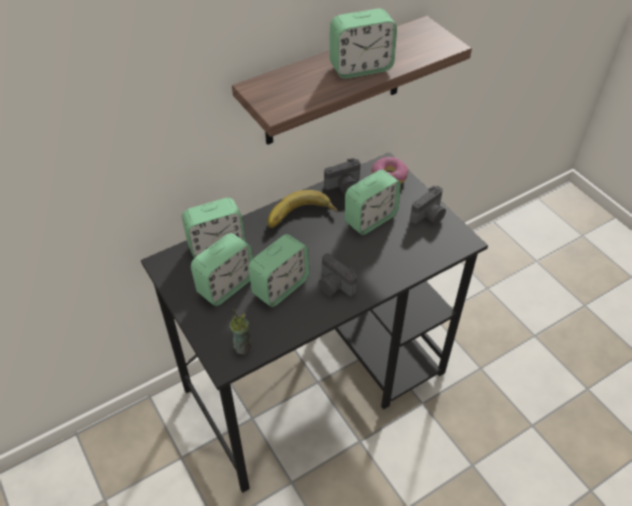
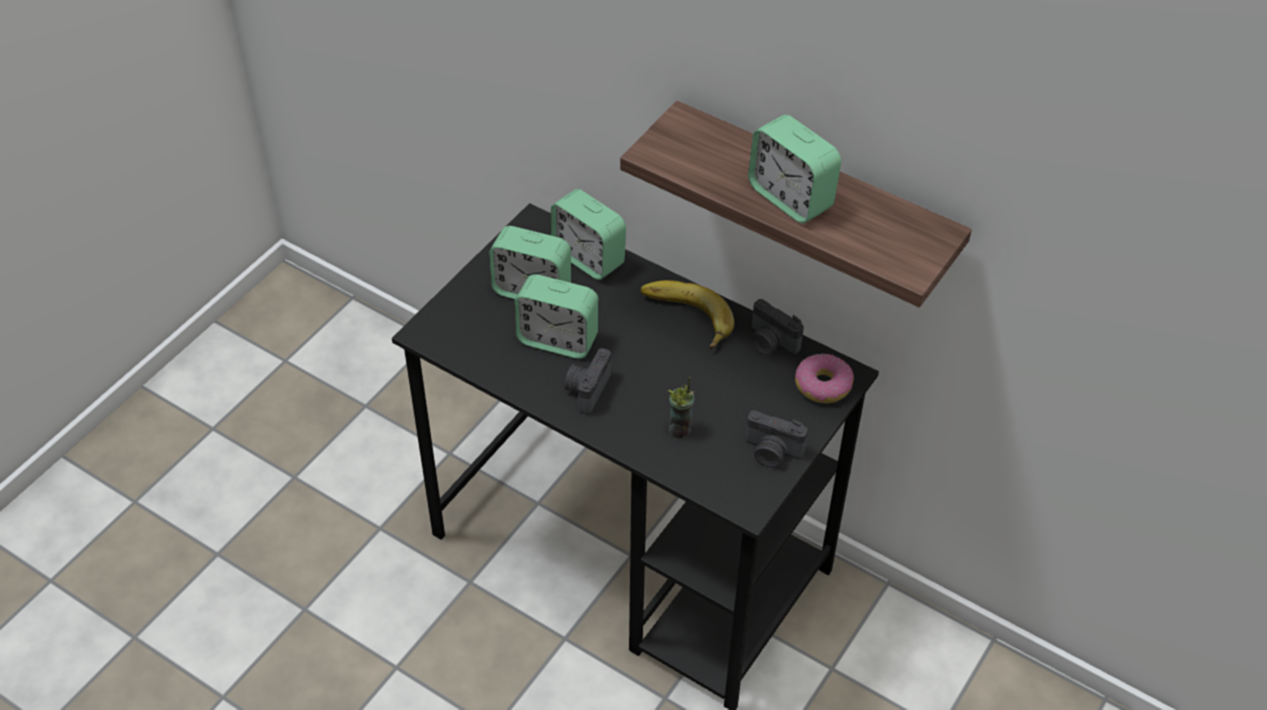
camera: 65 degrees right, 0 degrees up
(242, 346) = (453, 338): cup -> cup (680, 429)
(370, 219) = (726, 390): alarm clock -> none

